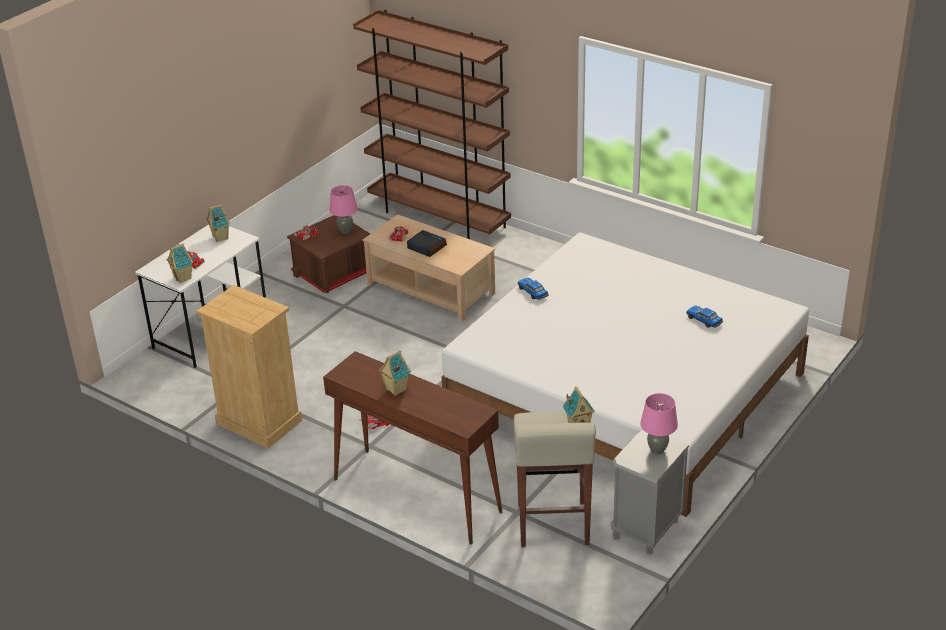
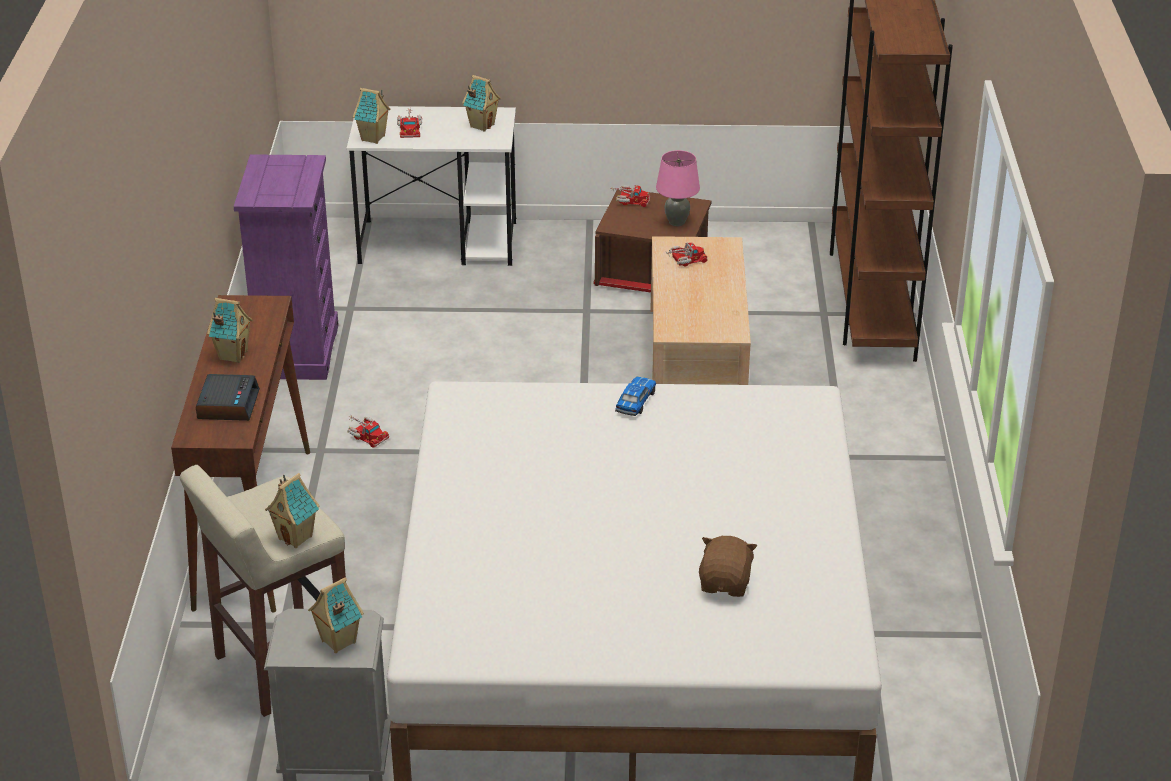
camera: 55 degrees right, 0 degrees up
(258, 422) = (296, 351): beige dresser -> purple dresser
(426, 247) = (688, 289): alarm clock -> alarm clock (227, 404)
(657, 450) = (337, 642): pink table lamp -> toy house
(704, 320) = (725, 583): toy car -> brown plush toy

